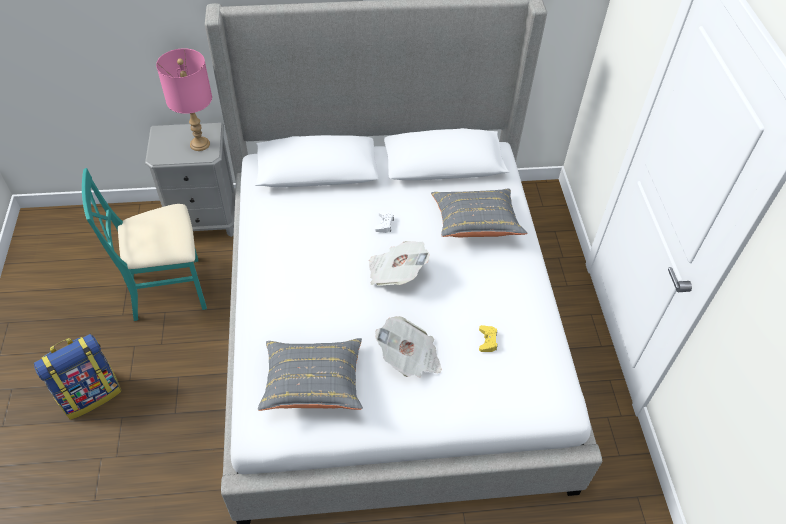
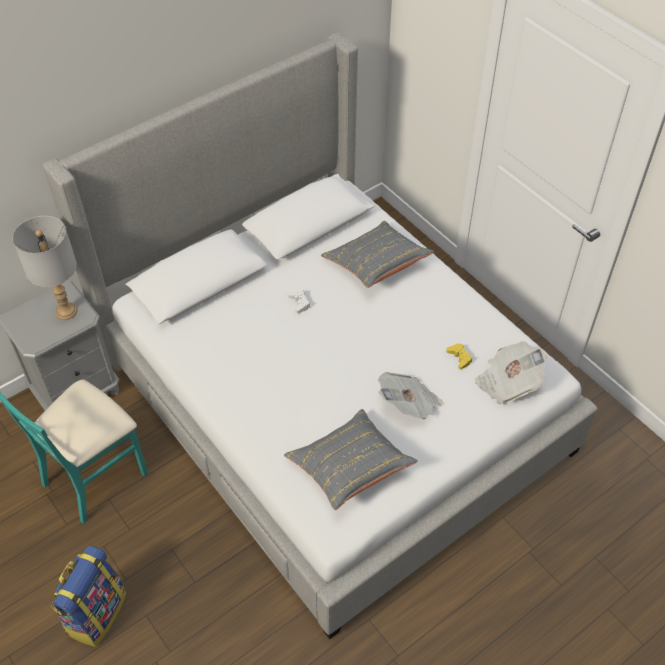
camera: 30 degrees left, 0 degrees up
(199, 144) = (65, 311): pink table lamp -> grey table lamp
(395, 273) = (343, 340): newspaper -> newspaper (507, 382)

